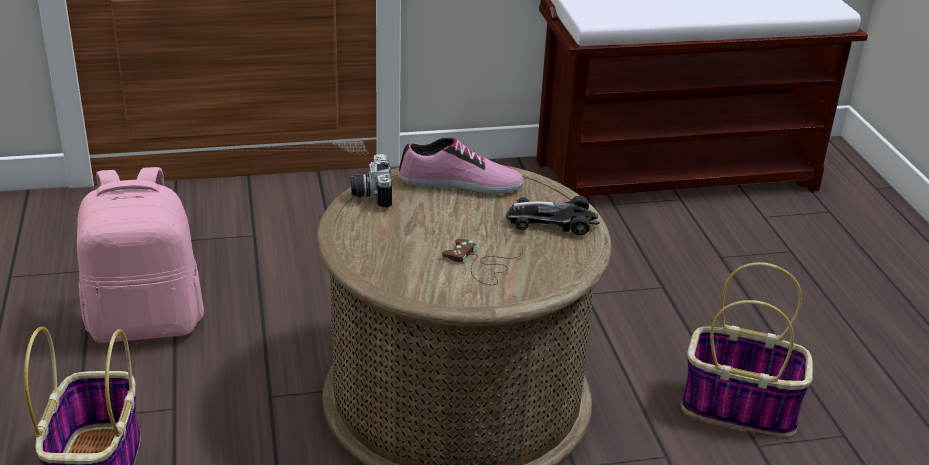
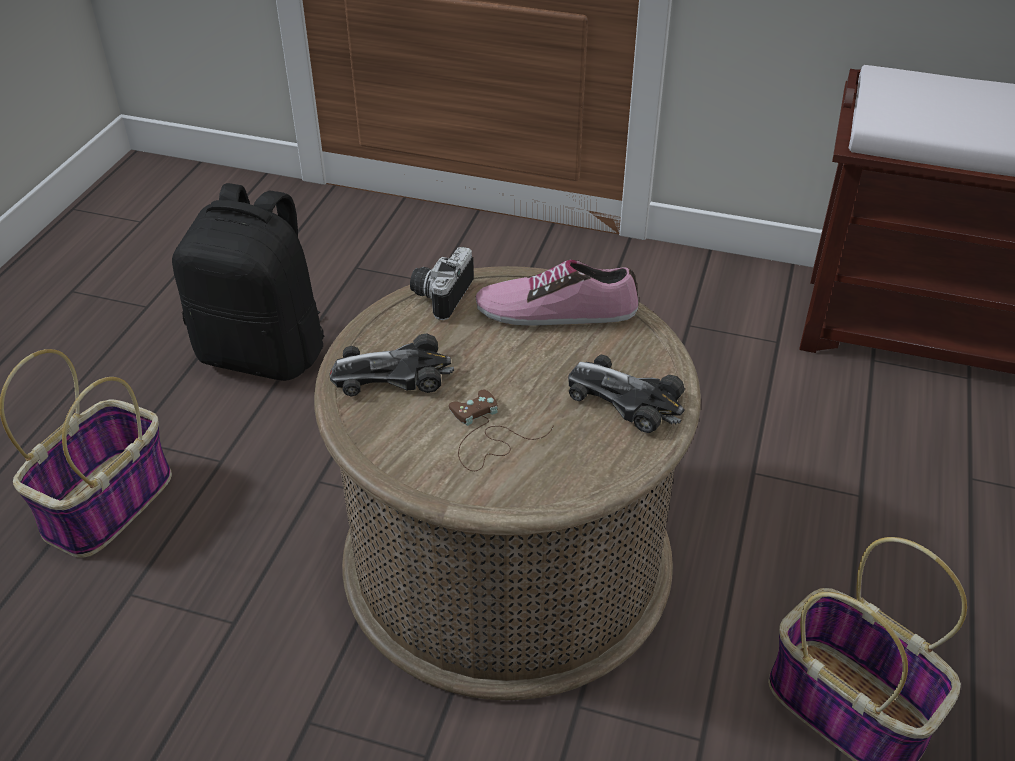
camera: 30 degrees right, 10 degrees up
(146, 322) = (265, 353): pink backpack -> black backpack
(383, 248) = (392, 374): none -> toy car
(461, 184) = (556, 310): shoe -> shoe turned 150 degrees clockwise

